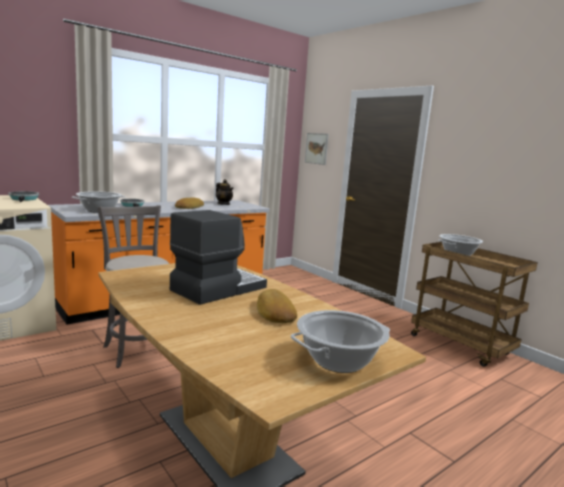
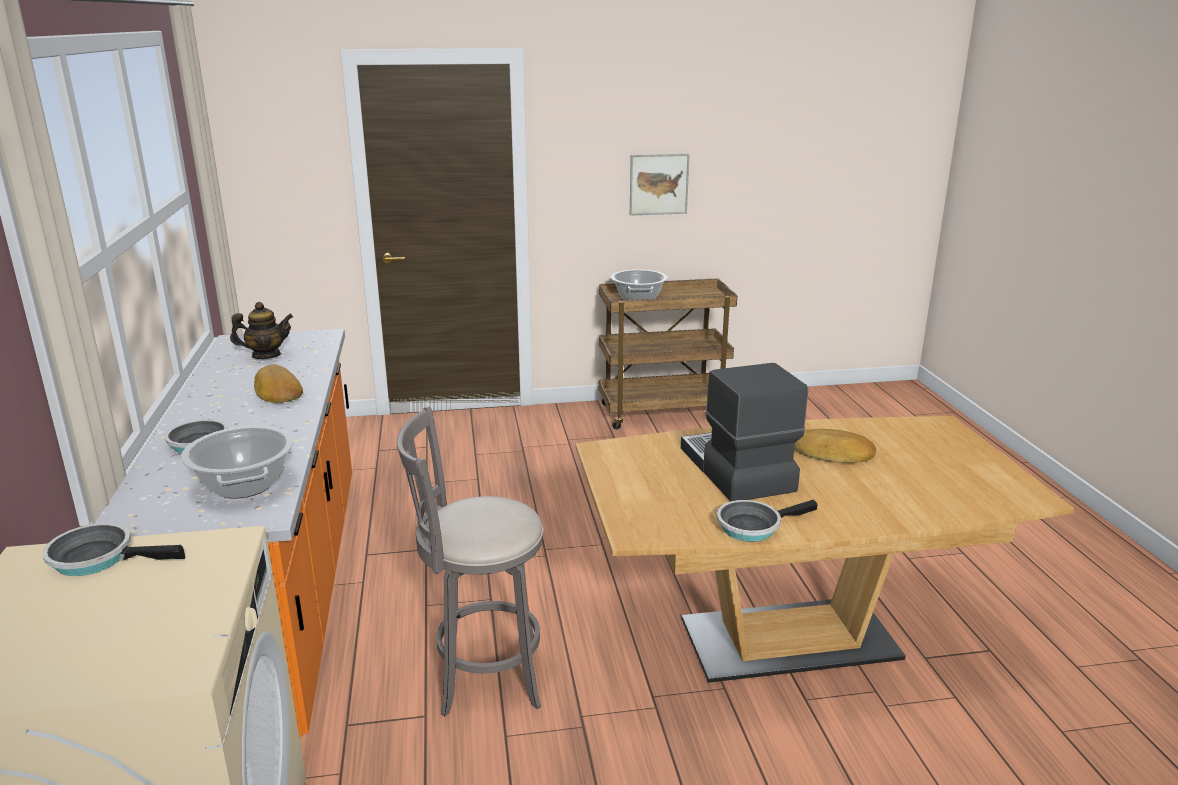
camera: 60 degrees left, 10 degrees up
(141, 296) = (753, 526): none -> frying pan
(316, 148) = (265, 172): picture -> picture (658, 184)
(339, 360) = (962, 453): cooking pot -> none

